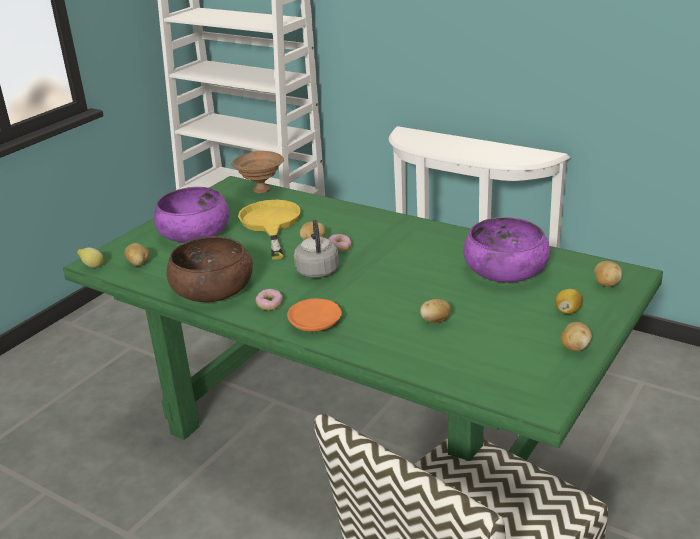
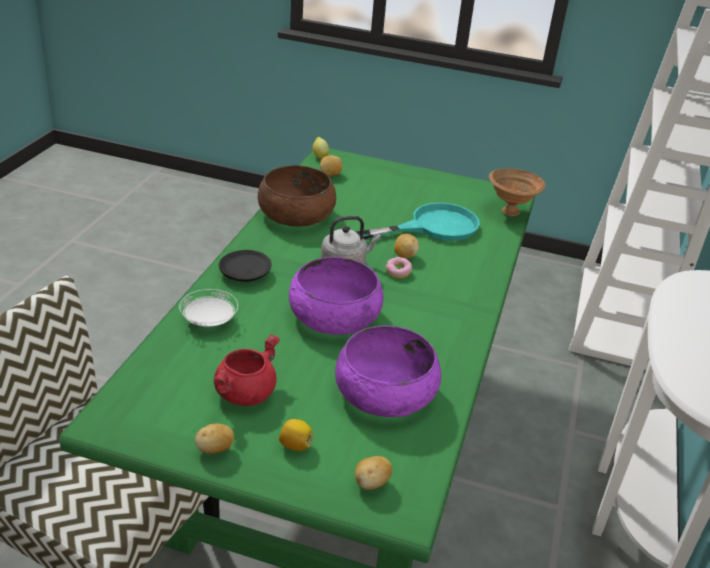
camera: 70 degrees right, 5 degrees up
(194, 232) = (399, 190): purple bowl -> purple bowl (334, 316)
(269, 305) = (273, 246): donut -> none
(270, 224) = (433, 227): yellow frying pan -> turquoise frying pan
(315, 323) = (244, 273): orange plate -> black plate
(393, 345) = (209, 321): none -> white plate
(435, 321) = (258, 345): potato -> none
(502, 330) = (245, 393): none -> red cooking pot

